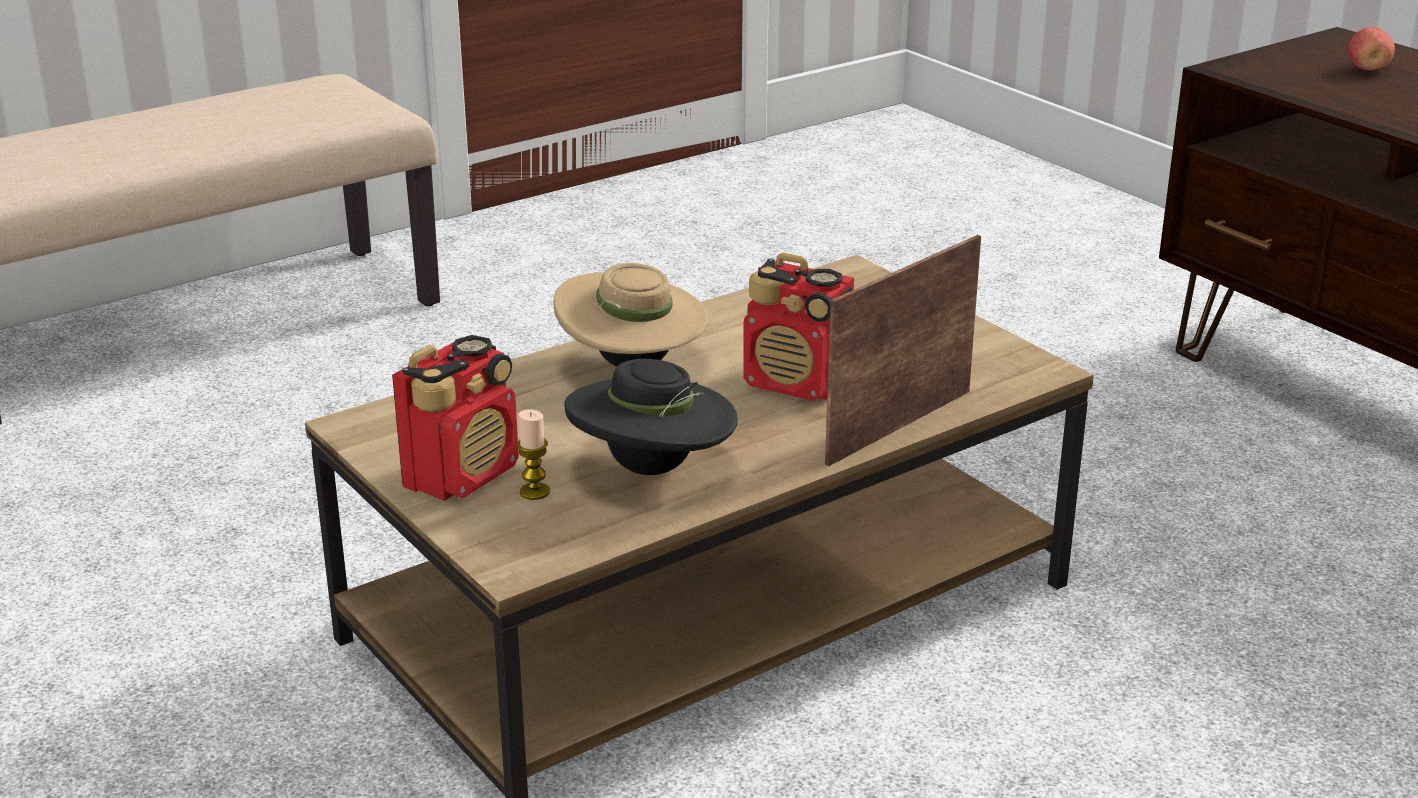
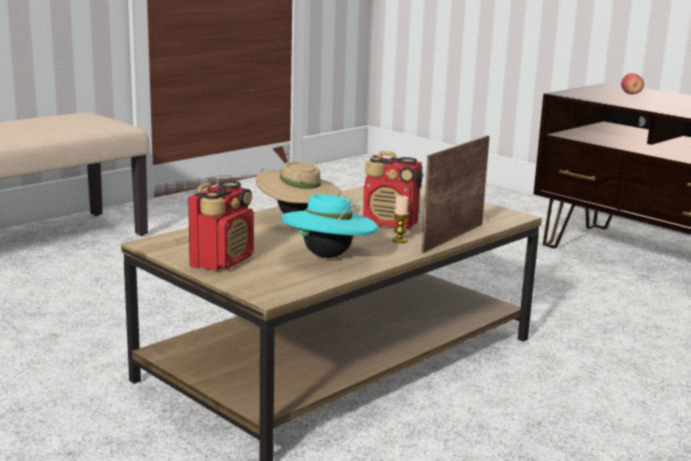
camera: 10 degrees left, 10 degrees down
(534, 492) = (266, 266): candle -> candle (399, 240)
(652, 469) = (328, 256): black hat -> turquoise hat

